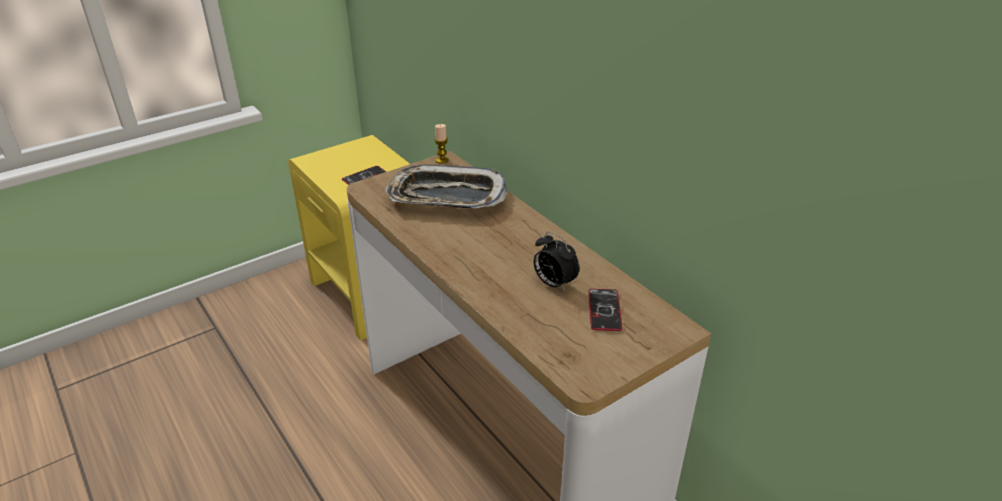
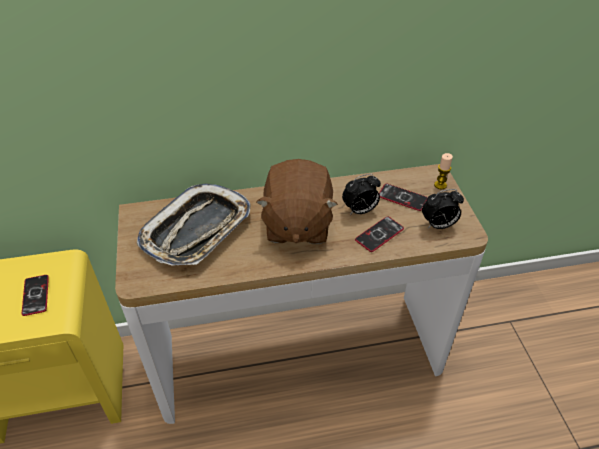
camera: 65 degrees left, 10 degrees up
(442, 160) = (132, 215): candle -> candle (440, 185)
(498, 248) = (297, 224): none -> brown plush toy
(525, 307) = (379, 234): none -> phone
(578, 351) = (438, 225): none -> alarm clock

